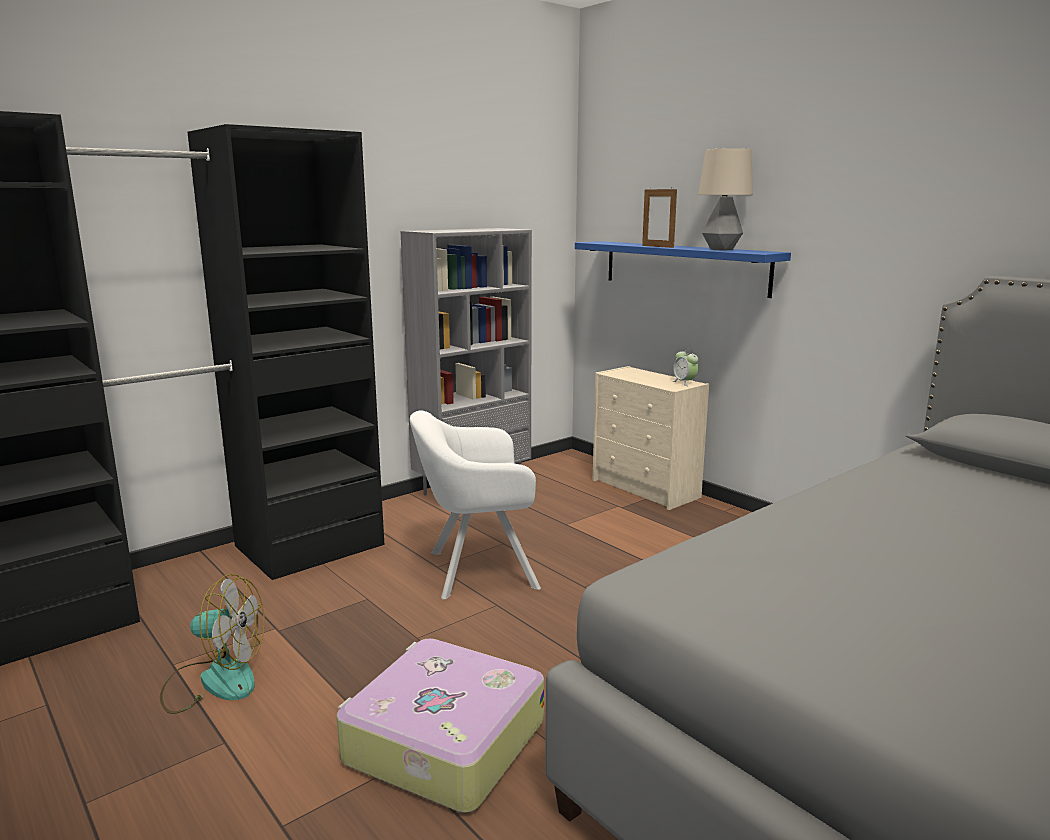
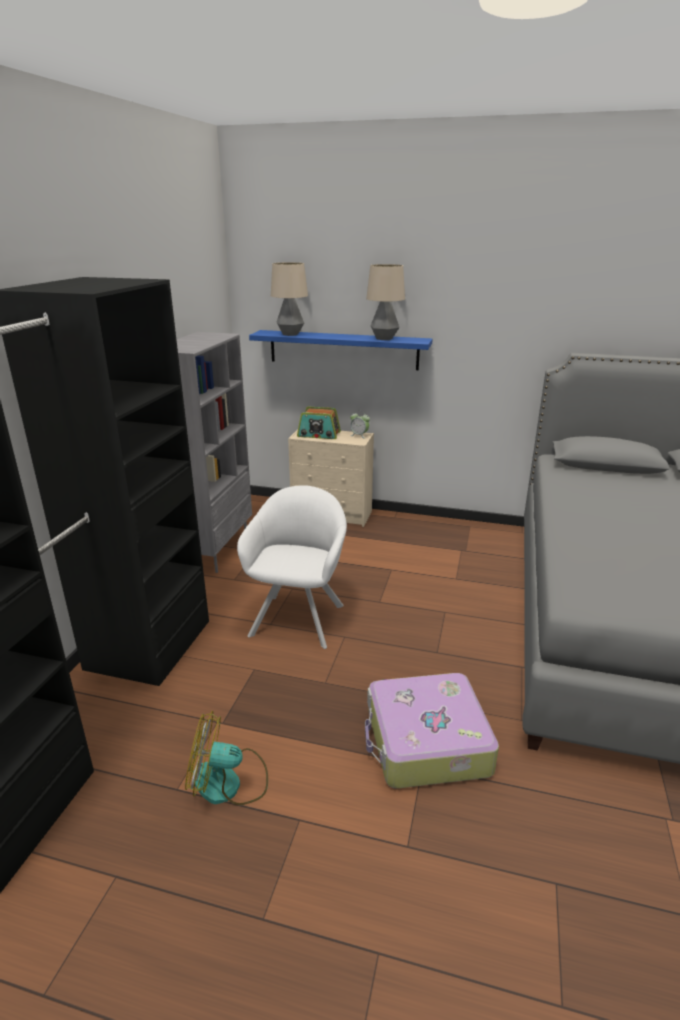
camera: 35 degrees left, 10 degrees up
(214, 681) = (228, 783): fan -> fan turned 150 degrees counterclockwise
(475, 570) = (299, 616): white armchair -> white armchair turned 150 degrees clockwise
(620, 243) = (290, 334): none -> table lamp
(636, 375) = (319, 434): none -> radio
(657, 246) = (331, 338): picture frame -> none

